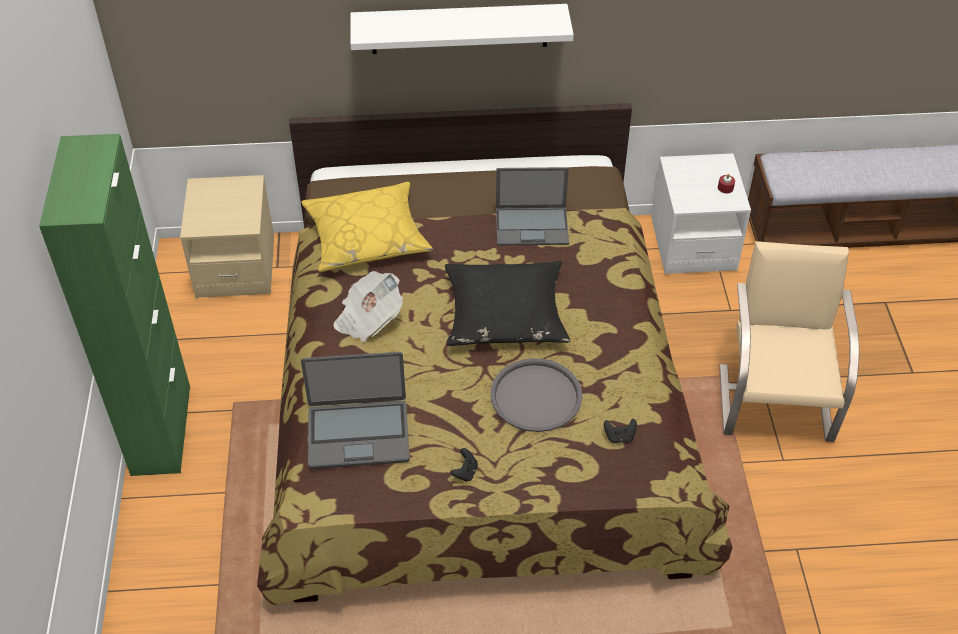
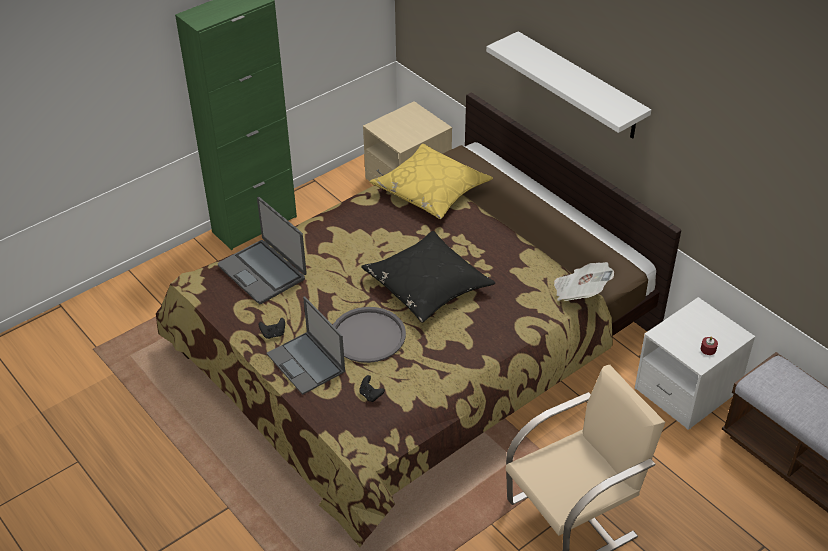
camera: 55 degrees right, 5 degrees down
(368, 319) = (360, 227): newspaper -> newspaper (580, 292)
(533, 226) = (526, 258): laptop -> laptop (306, 363)

